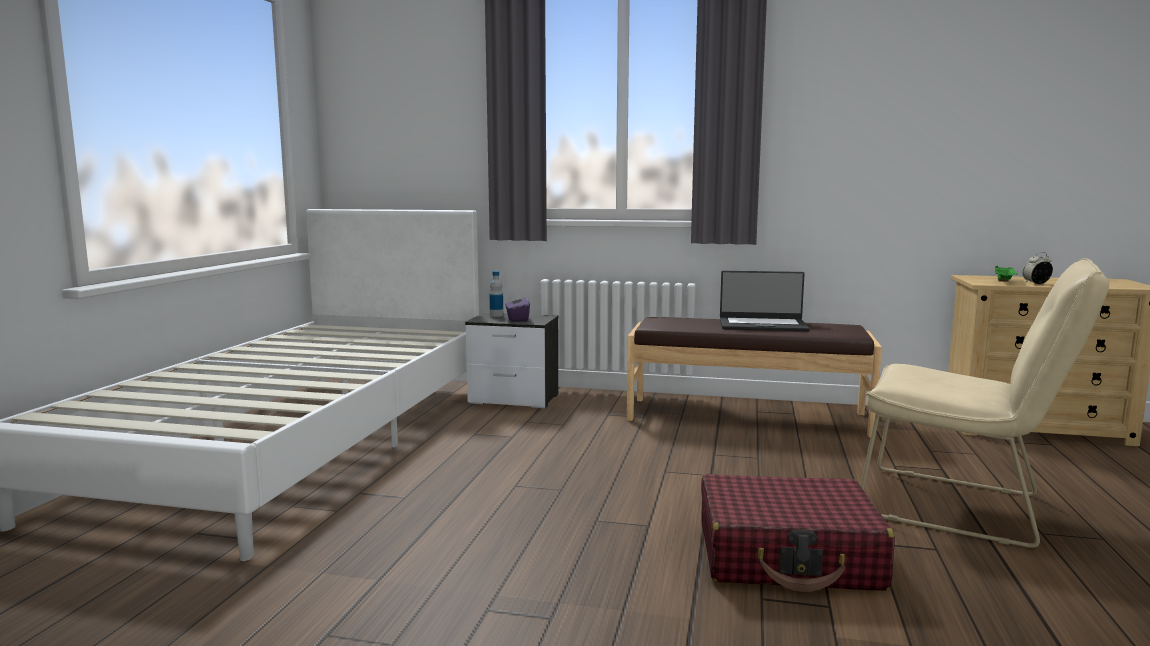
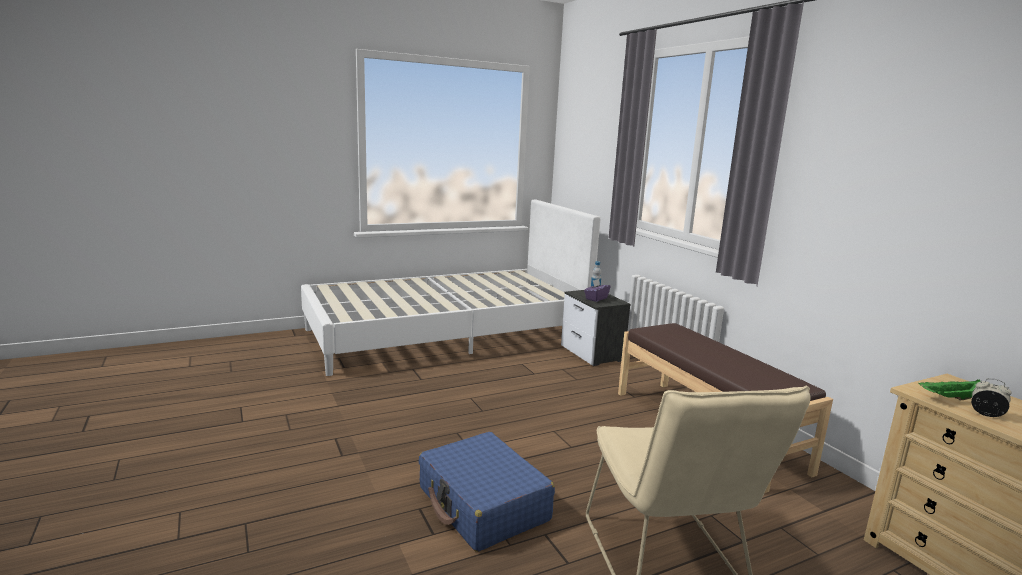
camera: 50 degrees right, 5 degrees up
(762, 325) = (727, 358): laptop -> none
(788, 556) = (483, 504): red suitcase -> blue suitcase

